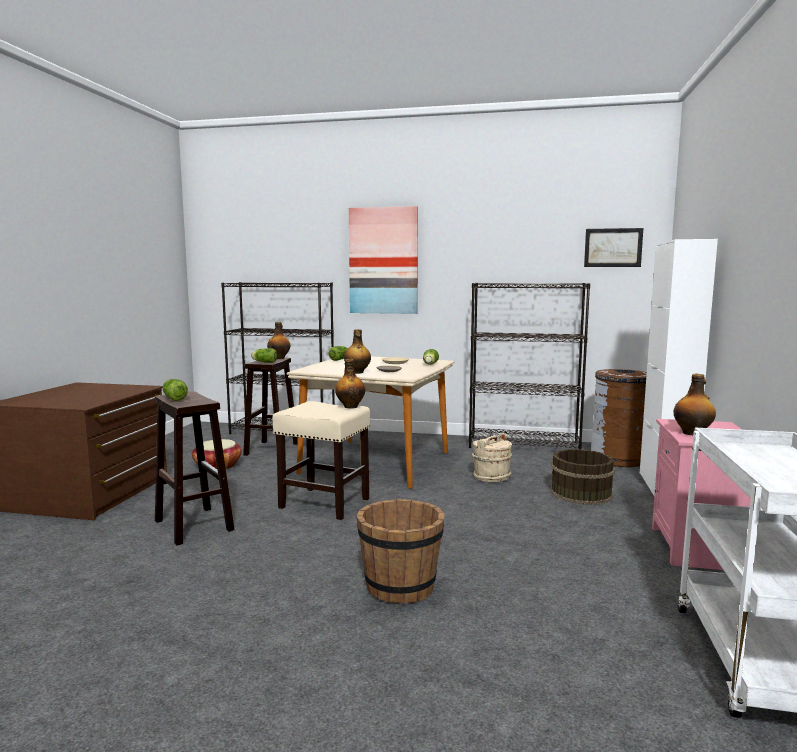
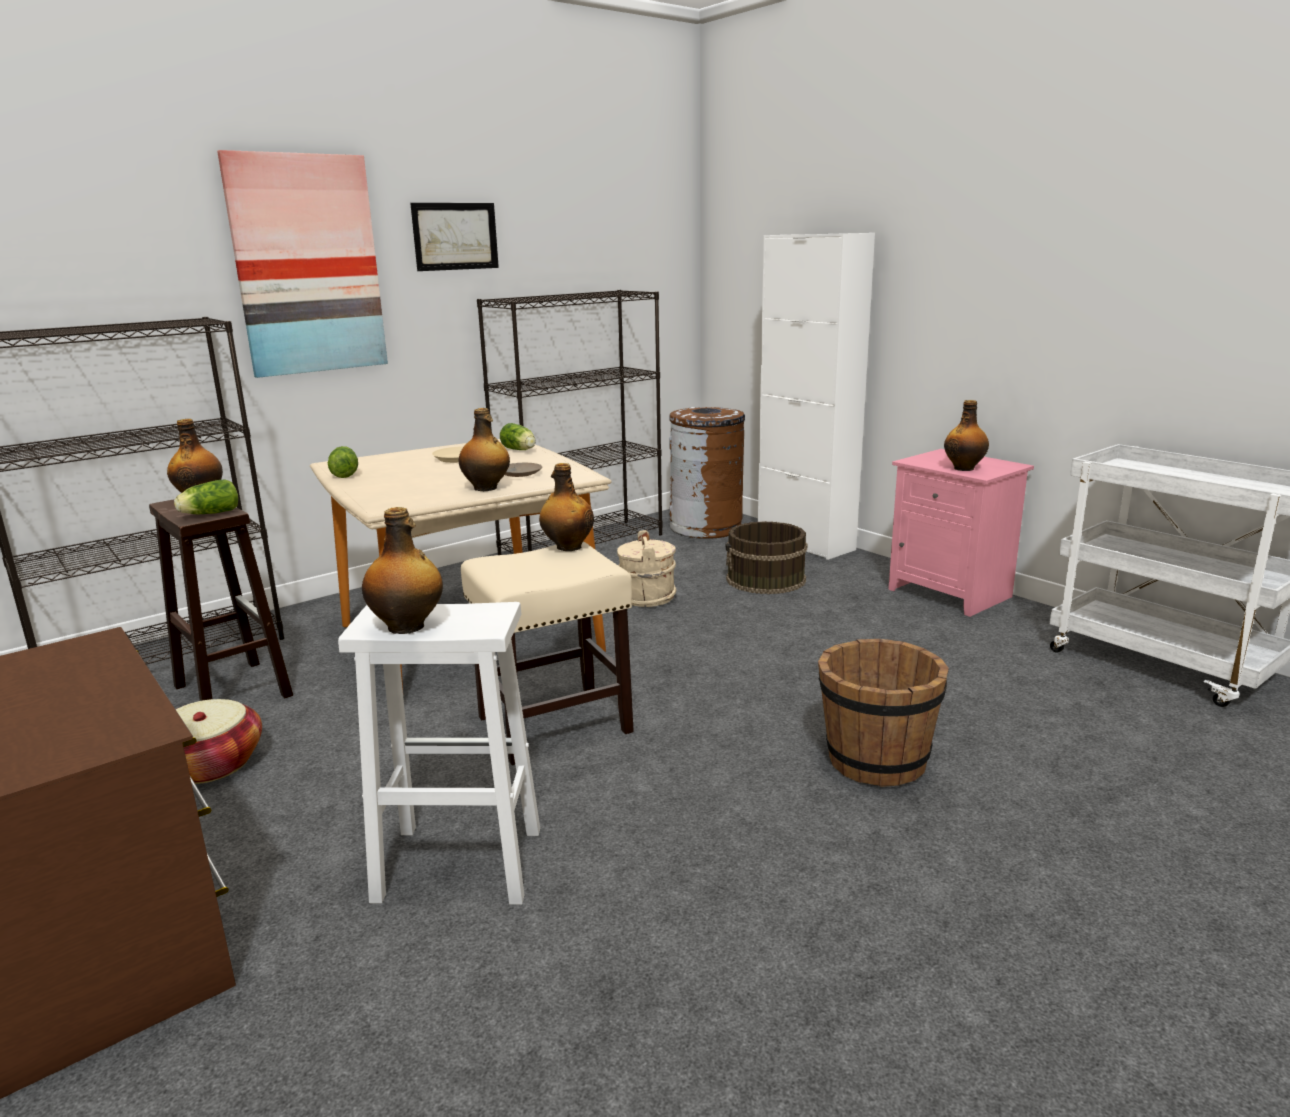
camera: 50 degrees left, 10 degrees up
(174, 398) = (407, 627): lettuce -> bottle
(193, 525) = (456, 864): brown stool -> white stool
(613, 247) = (643, 235): picture -> picture (455, 236)

